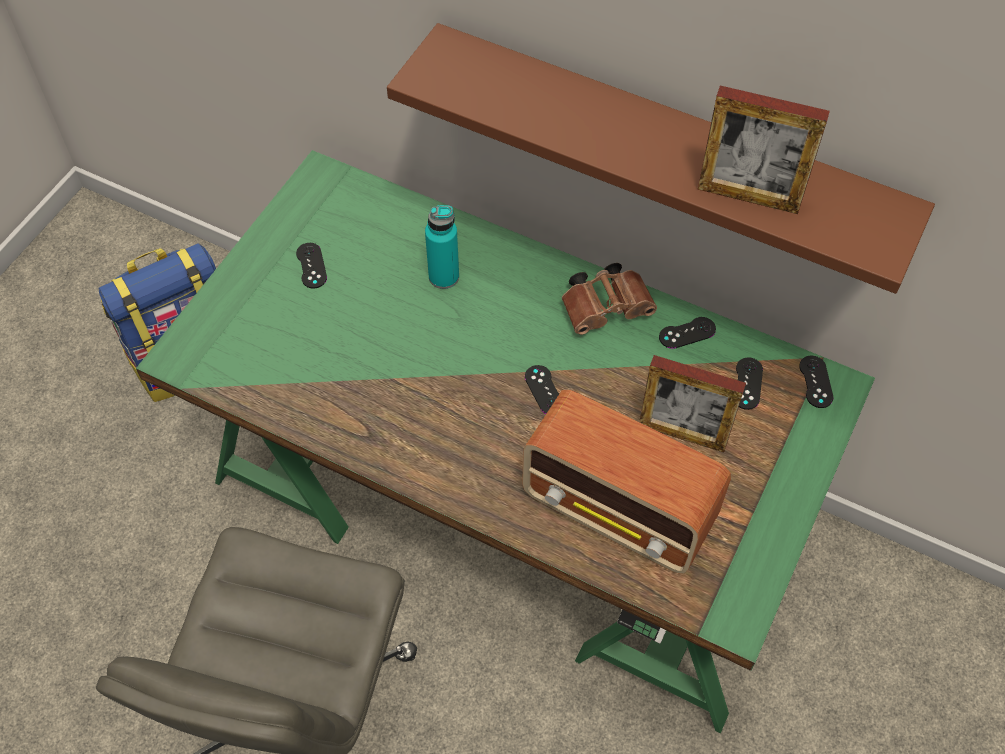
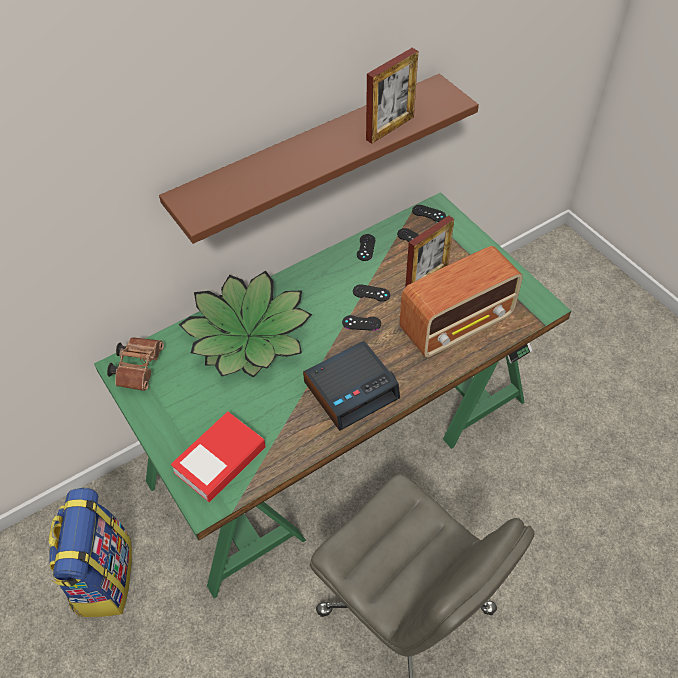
camera: 60 degrees left, 5 degrees down
(244, 340) = (220, 460): none -> book
(311, 265) = (188, 400): black game controller -> black game controller (371, 293)
(426, 430) = (351, 389): none -> alarm clock
(444, 277) = (249, 336): turquoise bottle -> potted plant
(608, 308) = (326, 272): brown binoculars -> brown binoculars (139, 367)

